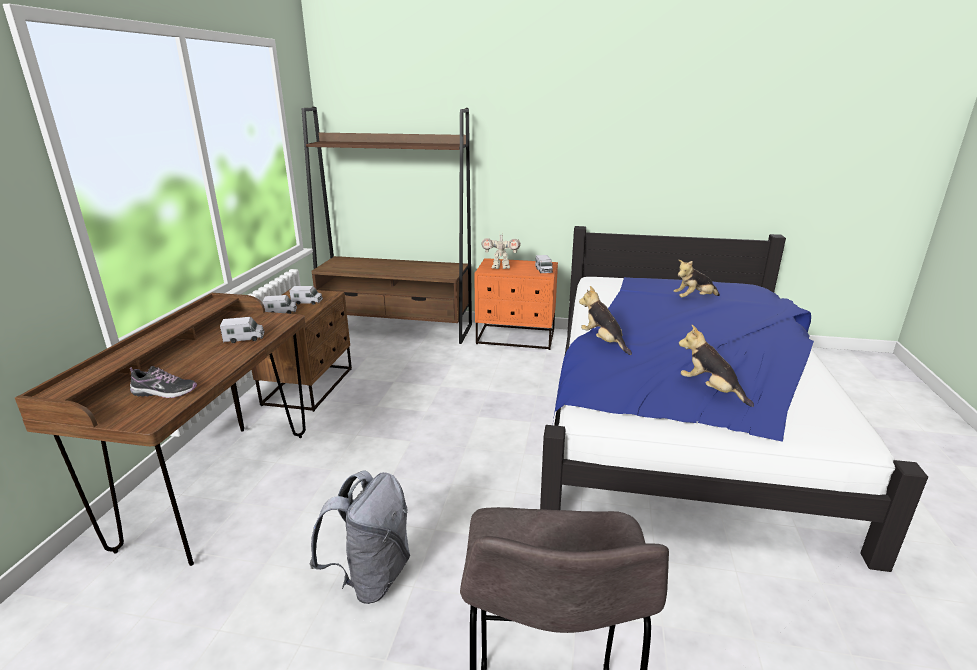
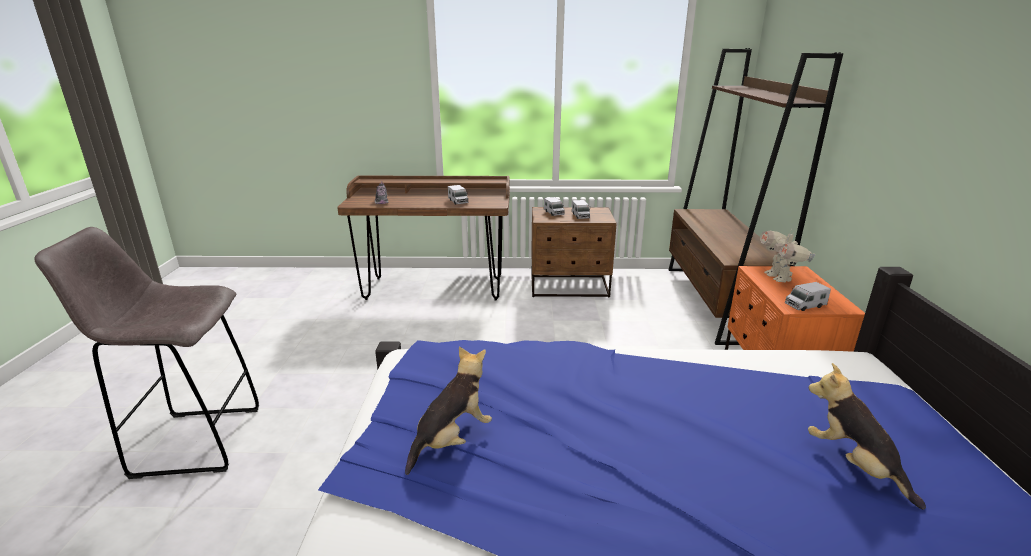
camera: 80 degrees right, 0 degrees up
(371, 577) = (345, 355): grey backpack -> none
(603, 342) = (576, 359): plush toy -> none

